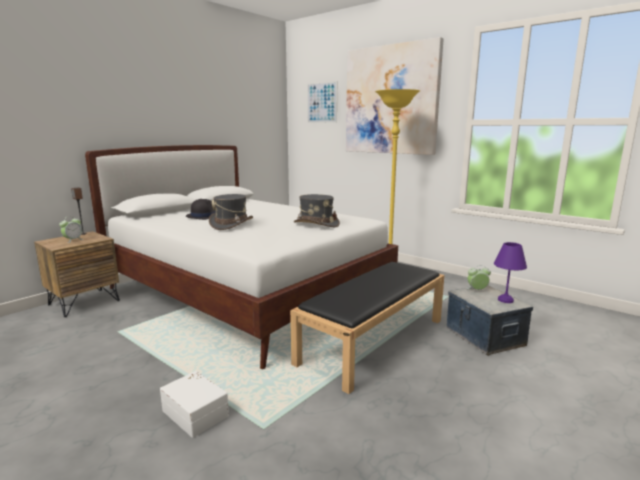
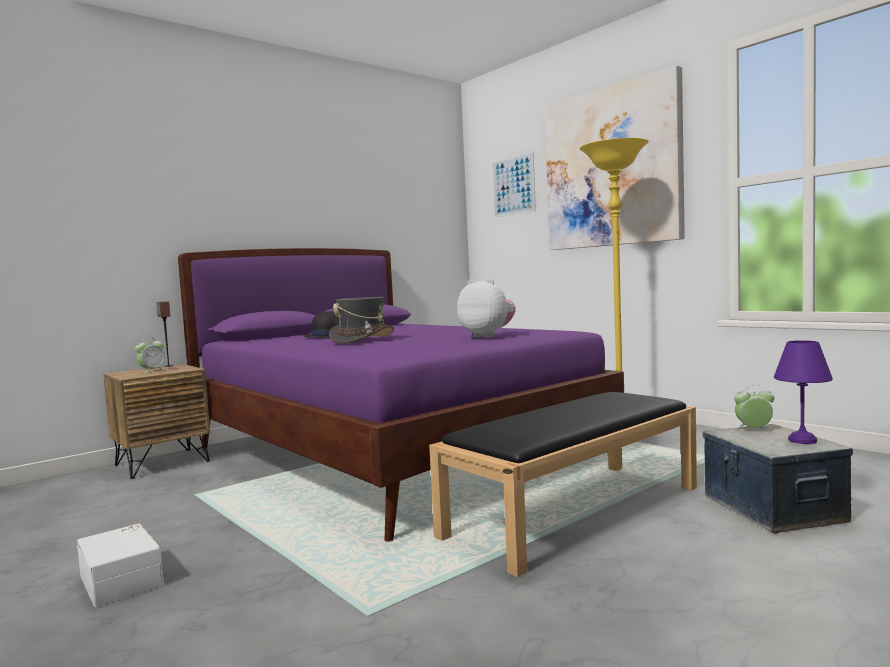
camera: 10 degrees right, 10 degrees down
(196, 412) = (273, 591): white storage box -> white storage box (123, 580)
(246, 292) = (391, 452): white bed -> purple bed
(316, 224) = (487, 336): grey hat -> plush toy

